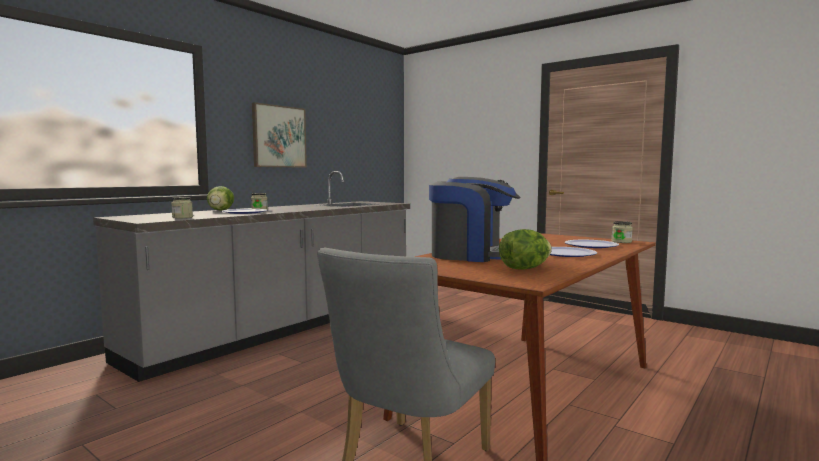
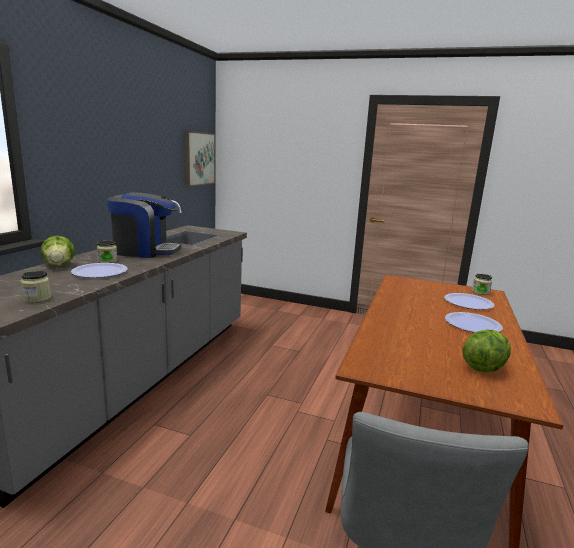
camera: 20 degrees left, 10 degrees up
(279, 136) = (104, 160): picture -> picture (199, 158)
(472, 255) = (402, 337): coffee machine -> coffee machine (145, 251)

